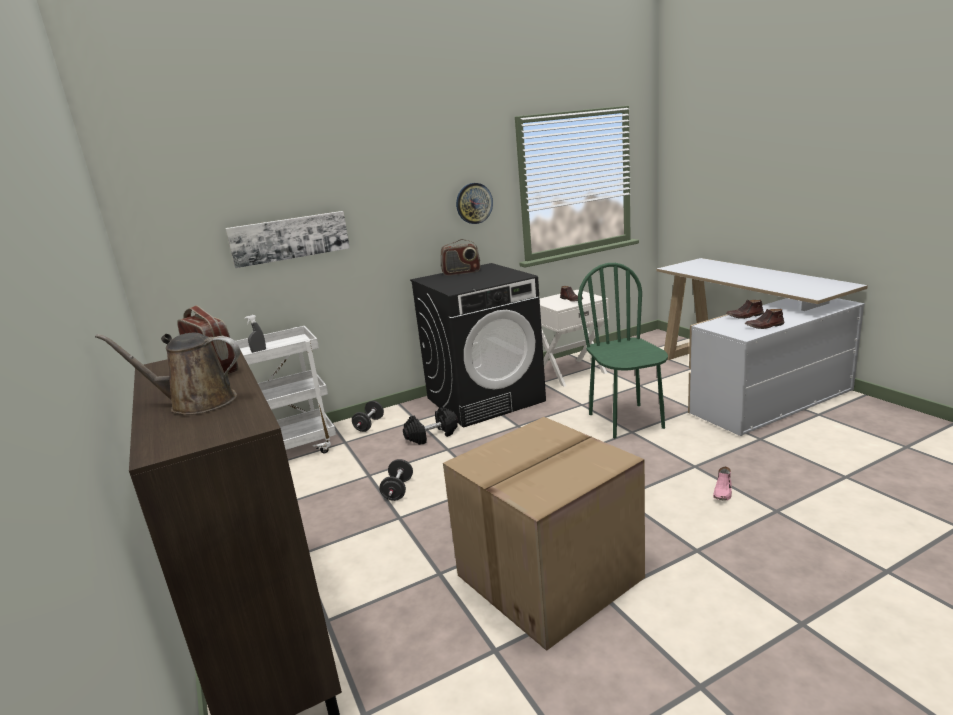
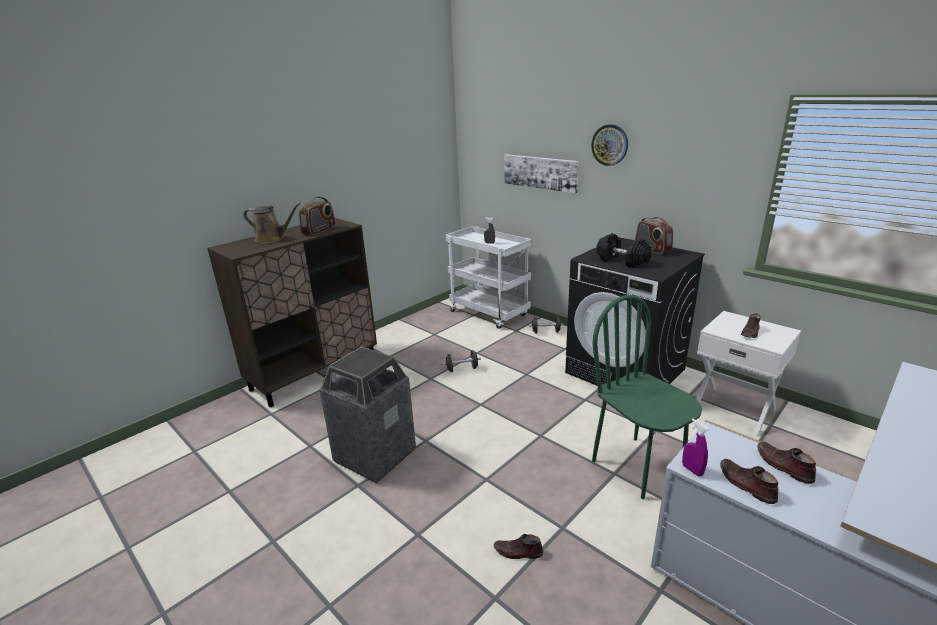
camera: 70 degrees right, 5 degrees up
(197, 403) = (272, 239): brown watering can -> brown watering can turned 120 degrees clockwise
(432, 436) = (543, 362): black dumbbell -> black dumbbell (622, 261)
(474, 203) = (704, 185): wall clock -> wall clock (610, 145)
(549, 578) = (374, 456): cardboard box -> trash can
(626, 421) = (637, 466): green chair -> green chair turned 90 degrees counterclockwise
(723, 492) = (518, 552): pink shoe -> brown shoe
(750, 335) = (692, 470): none -> purple spray bottle

